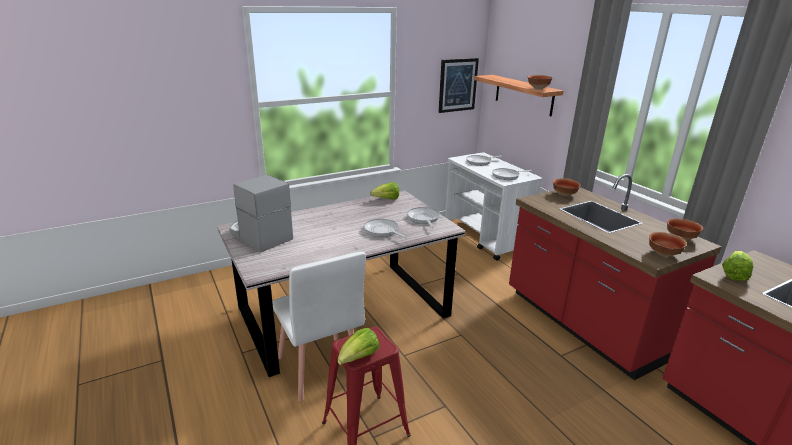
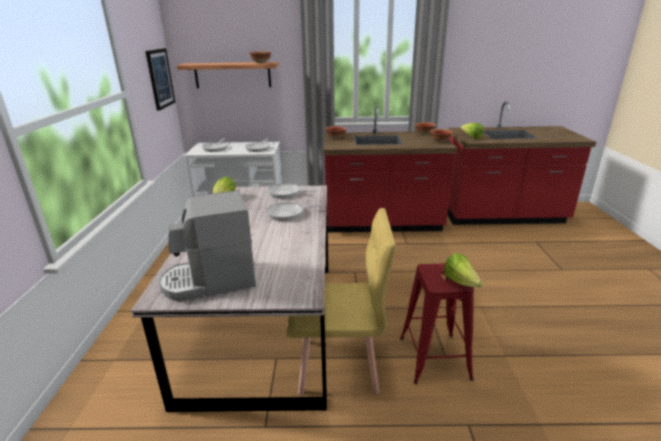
camera: 60 degrees left, 0 degrees up
(319, 368) = (339, 365): white chair -> yellow chair

